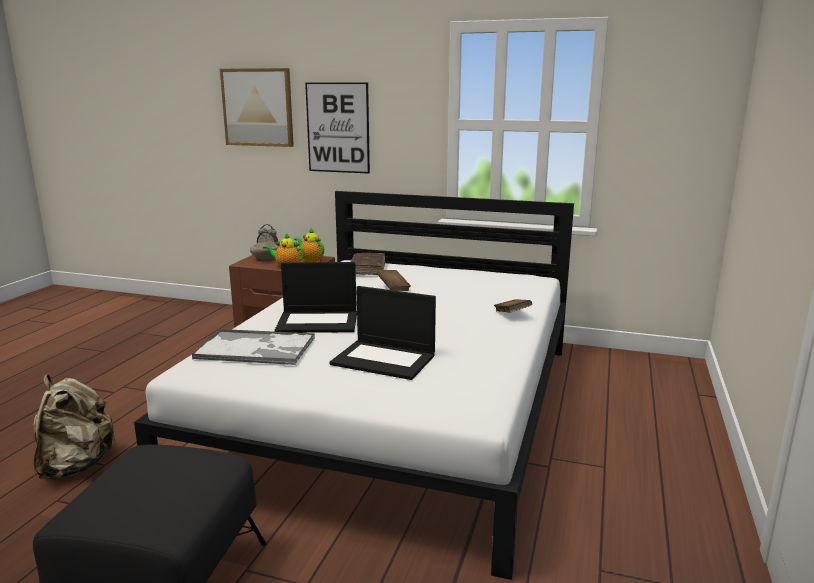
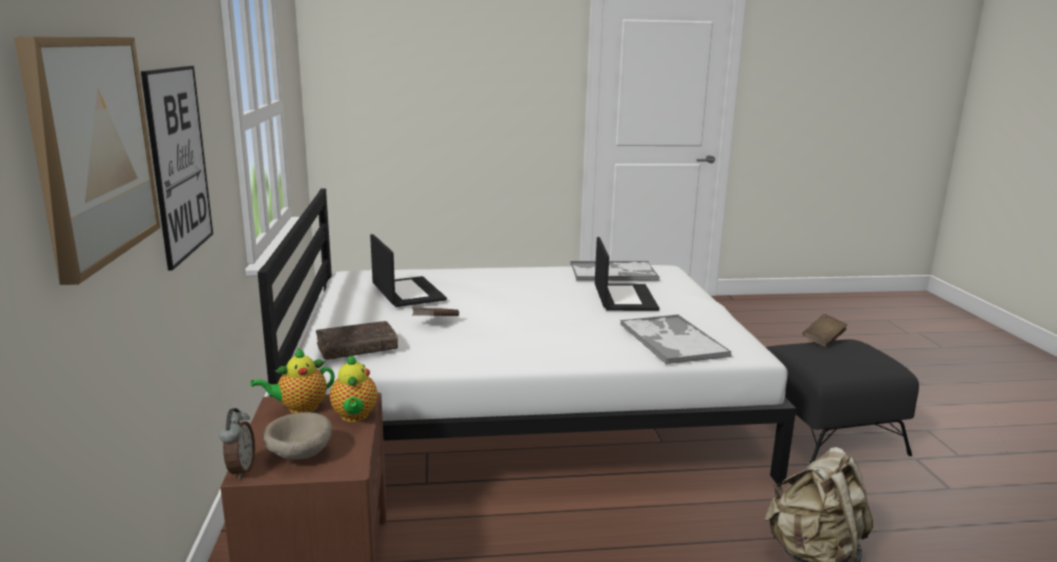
camera: 115 degrees left, 0 degrees up
(311, 260) = (299, 408): teapot -> teapot turned 45 degrees clockwise
(318, 322) = (578, 332): laptop -> laptop (407, 292)
(477, 376) = (614, 272): none -> tray
(512, 315) = (479, 274): brown book -> brown book (823, 340)

